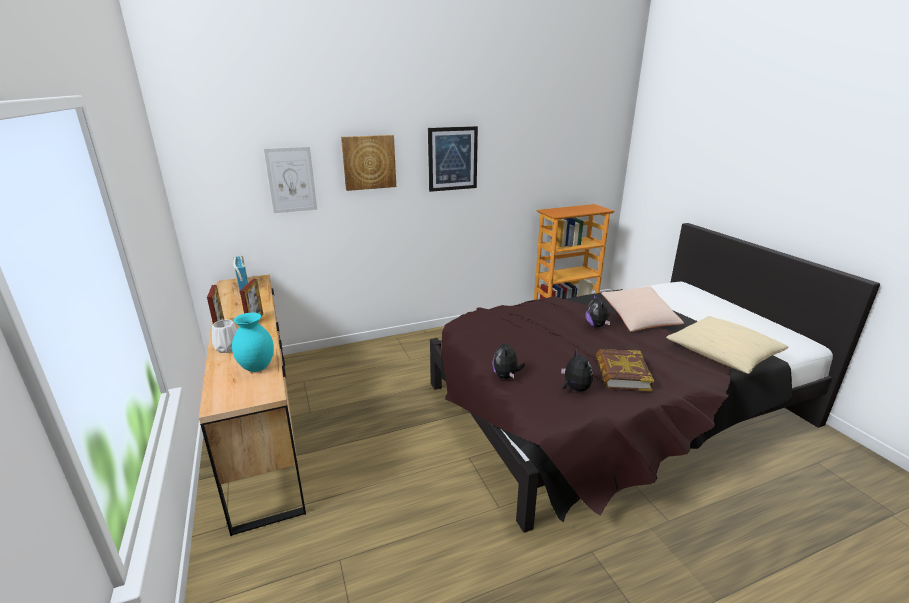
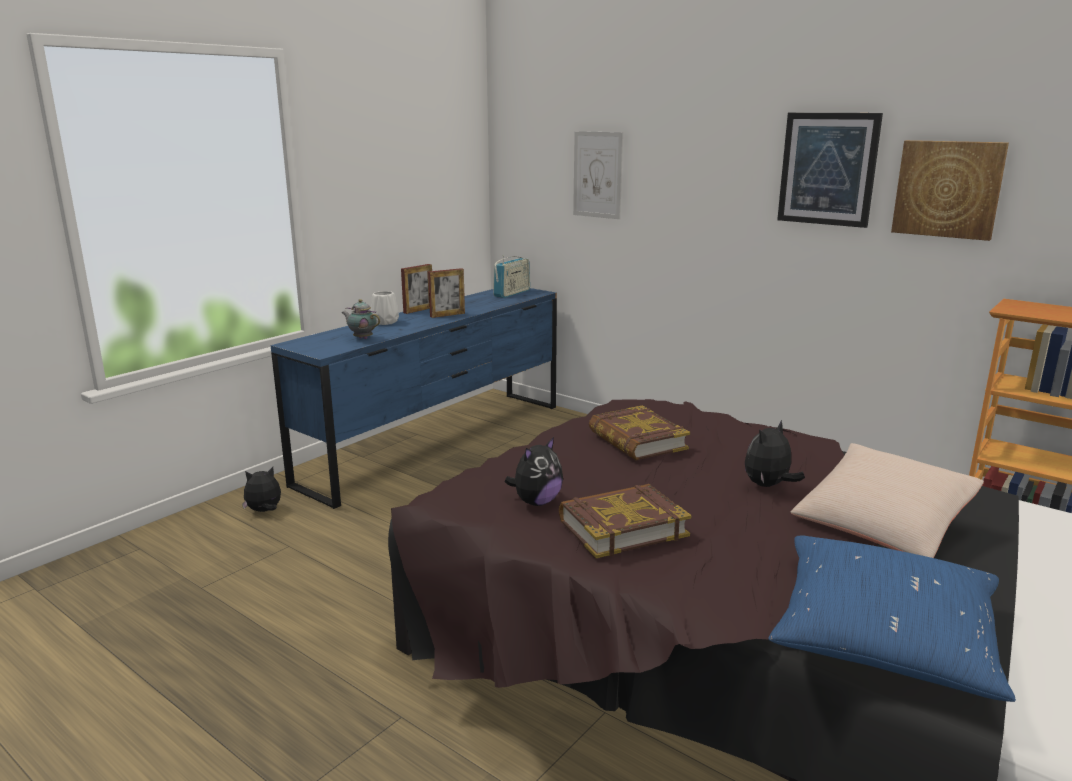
camera: 60 degrees right, 5 degrees down
(257, 367) = (362, 338): turquoise vase -> teapot
(264, 424) = (437, 442): brown dresser -> blue dresser
(369, 162) = (693, 161): picture -> picture (948, 189)
(506, 376) = (518, 456): plush toy -> plush toy (264, 511)
(520, 336) = (637, 440): none -> book
(723, 354) = (883, 636): beige pillow -> blue pillow

